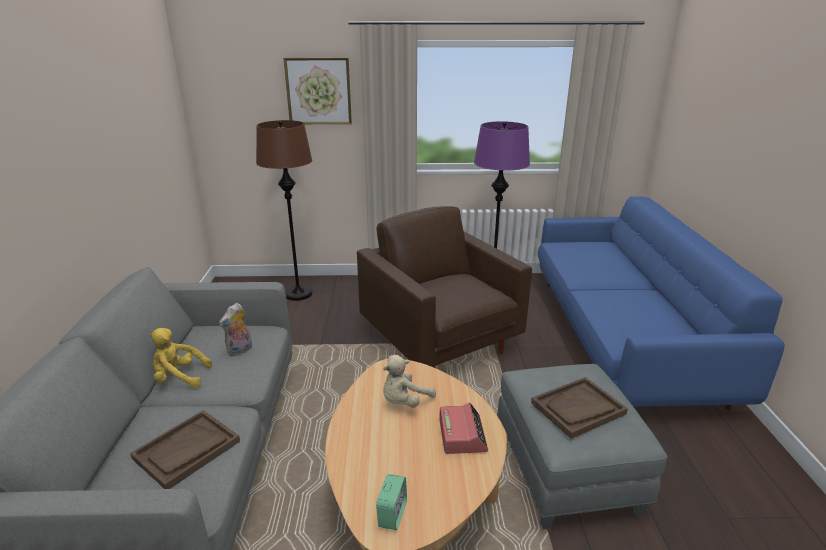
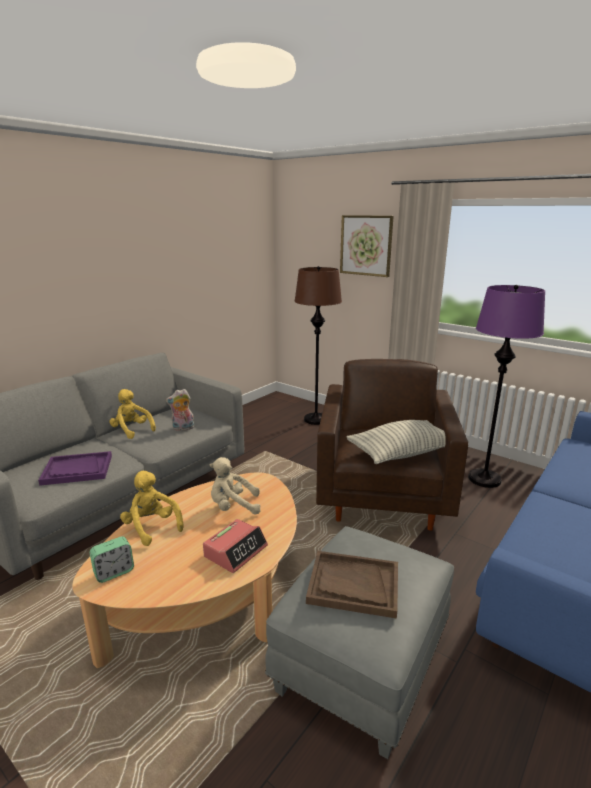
camera: 40 degrees right, 5 degrees down
(187, 450) = (77, 470): brown tray -> purple tray
(361, 458) = (152, 527): none -> yellow plush toy
(475, 295) = (402, 453): none -> pillow

